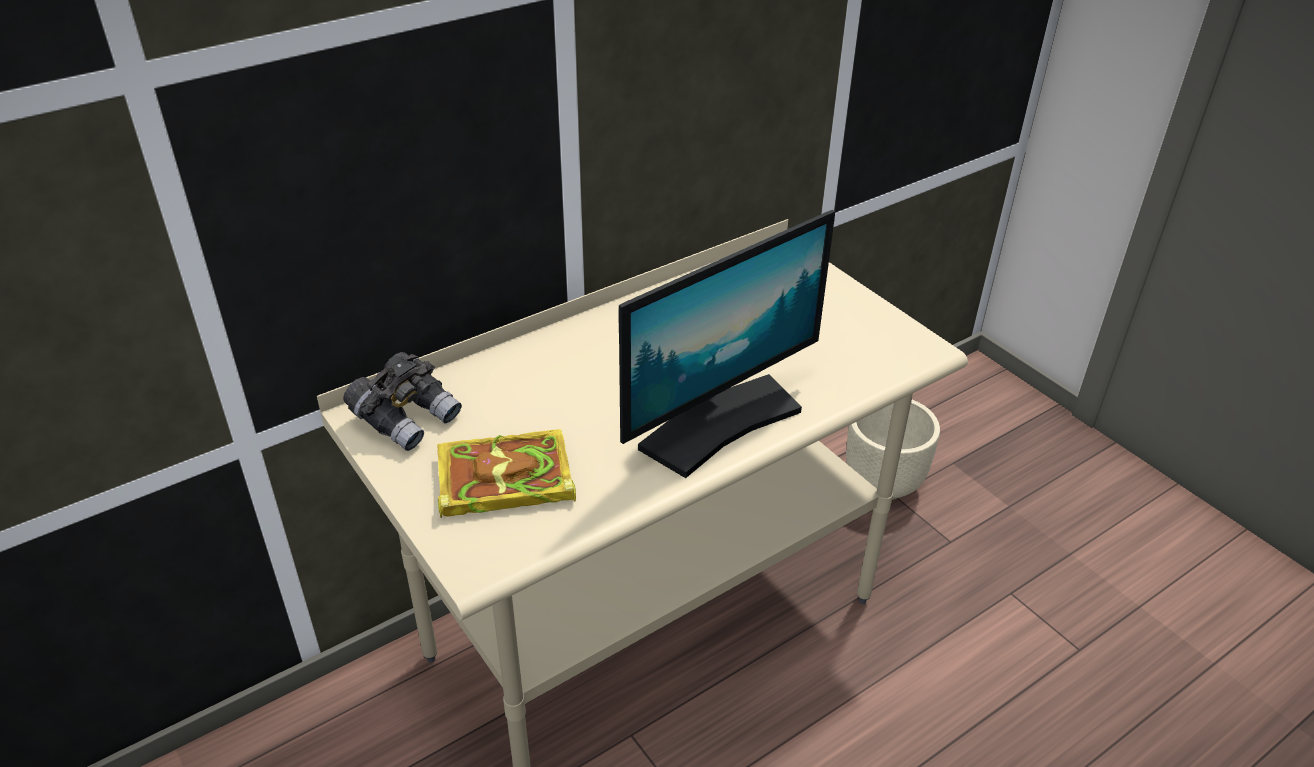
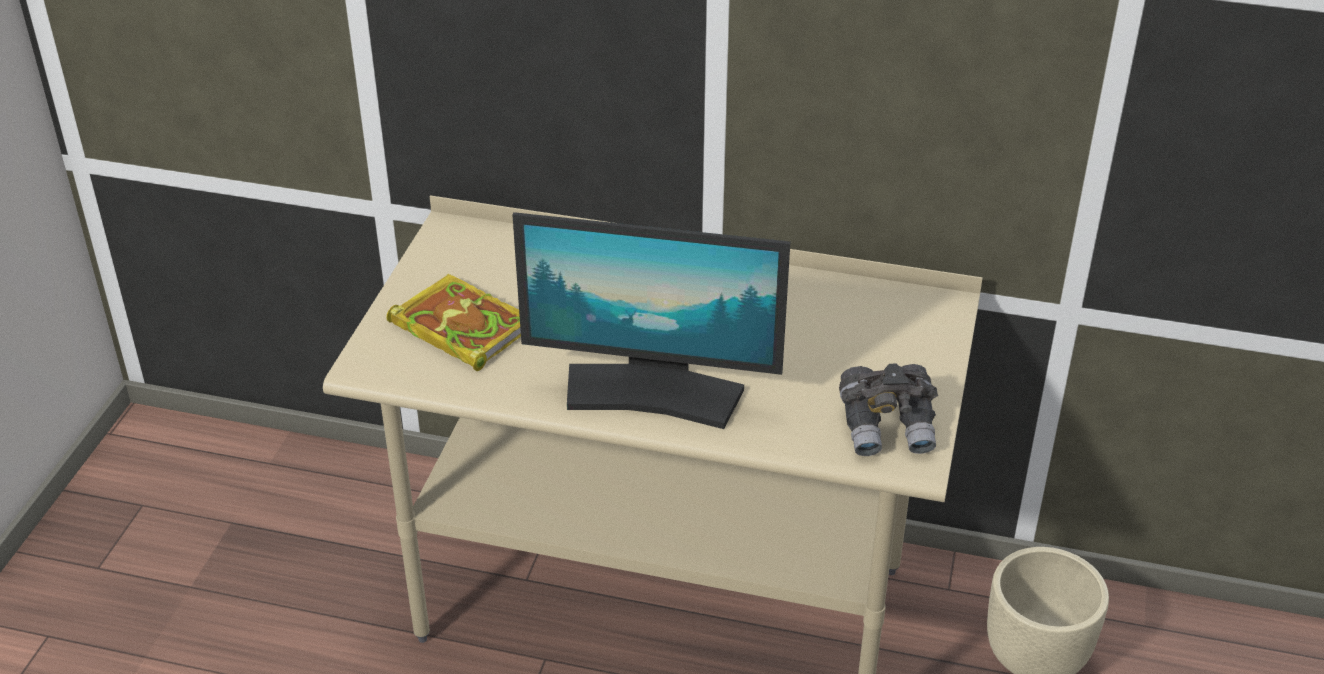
camera: 50 degrees right, 0 degrees up
(407, 418) = (469, 248): grey binoculars -> grey binoculars (888, 427)

